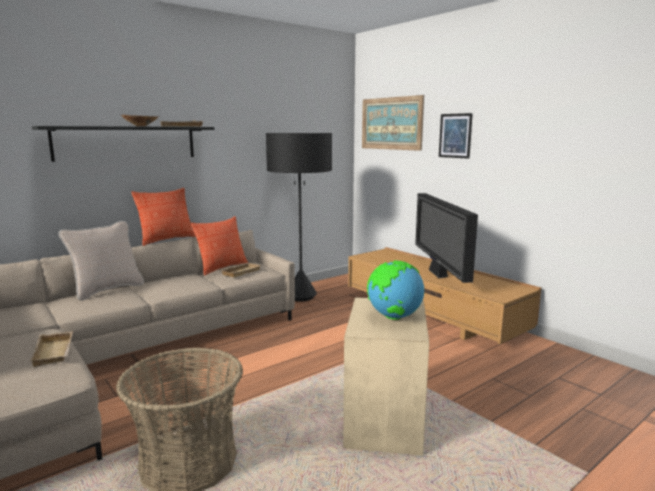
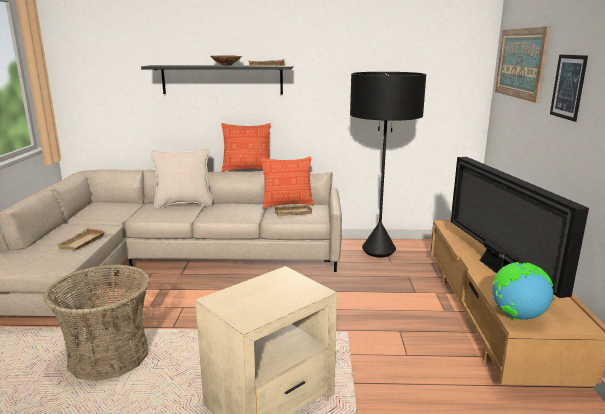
camera: 40 degrees right, 5 degrees up
(394, 317) = (270, 298): globe -> globe (517, 316)
(438, 274) = (496, 269): television -> television turned 45 degrees counterclockwise

